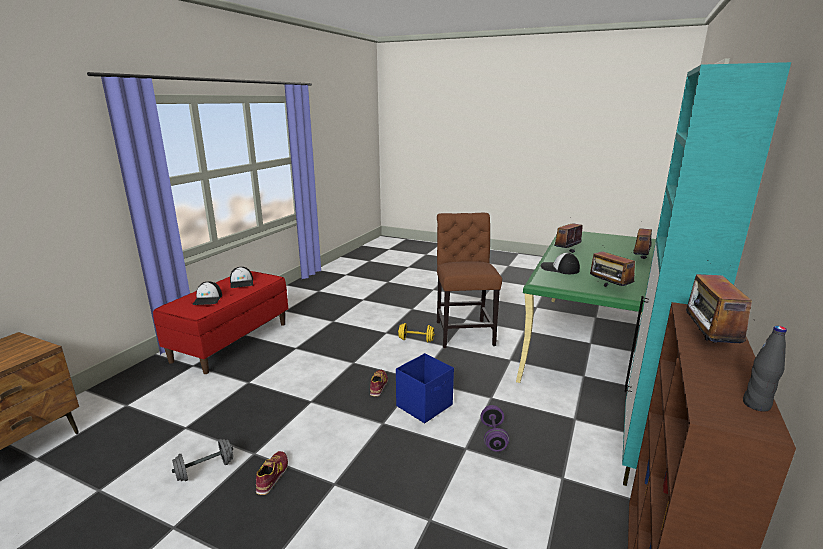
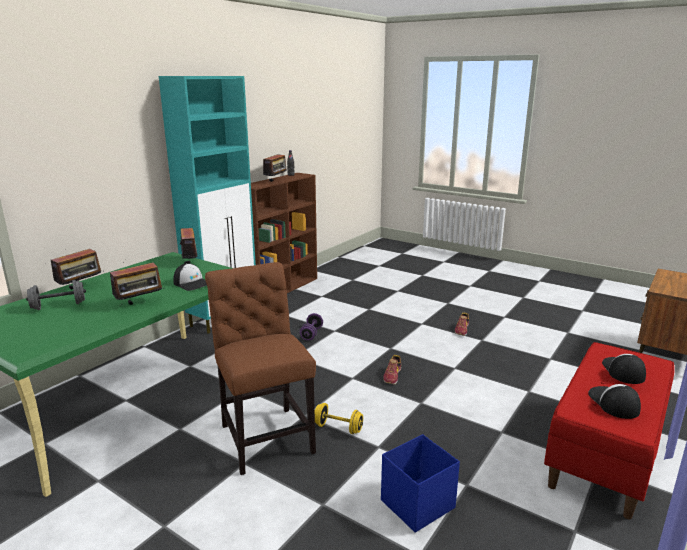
camera: 170 degrees left, 0 degrees up
(205, 470) = (509, 335): grey dumbbell -> grey dumbbell (59, 306)
(425, 405) = (353, 356): blue storage box -> blue storage box (416, 504)
(464, 331) = (265, 436): brown chair -> brown chair turned 150 degrees clockwise

